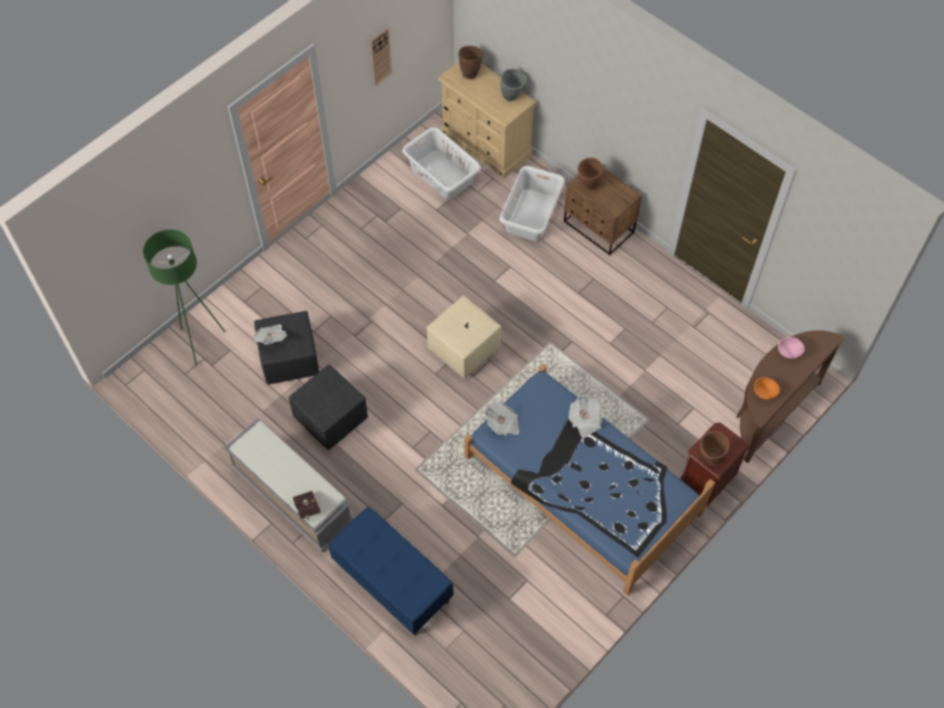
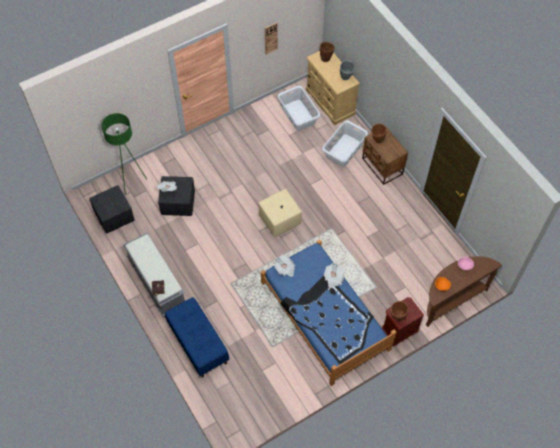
camera: 15 degrees right, 0 degrees up
(331, 418) = (191, 242): black ottoman -> black ottoman (114, 216)

